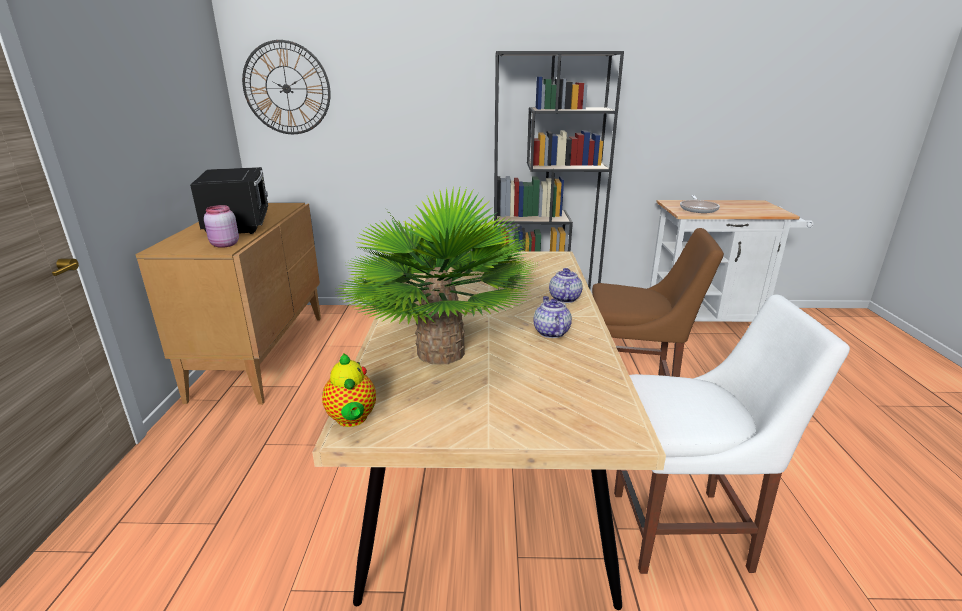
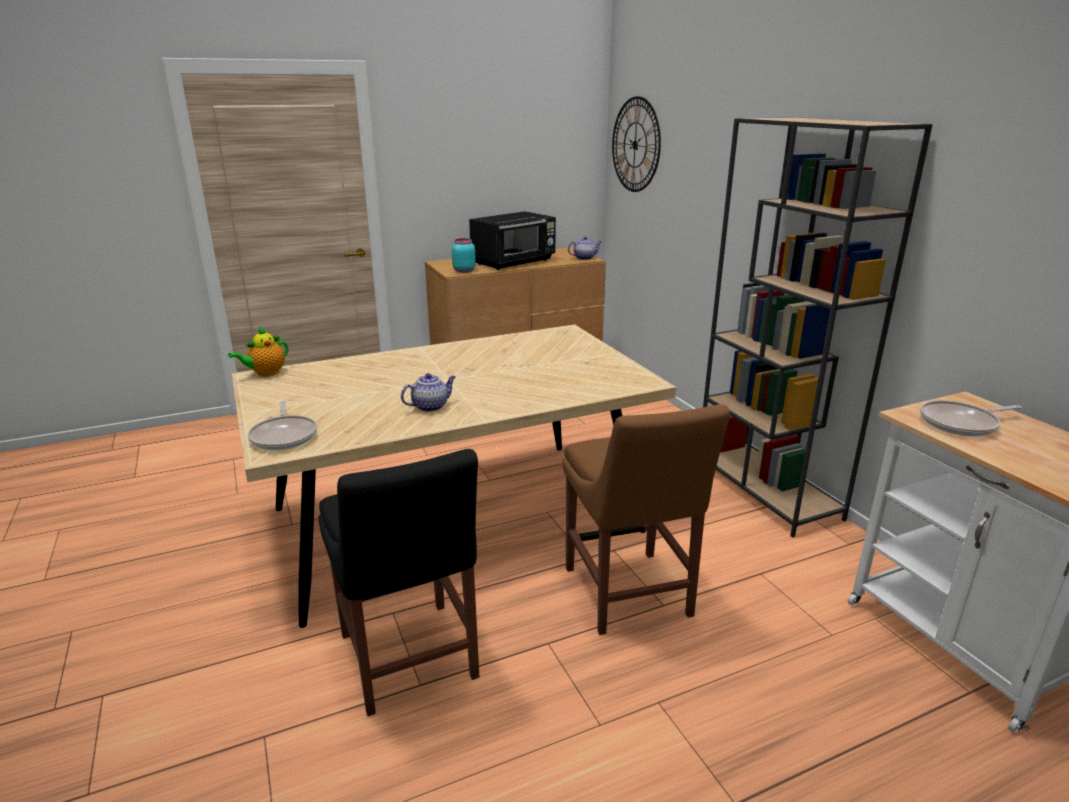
camera: 65 degrees right, 0 degrees up
(224, 245) = (463, 271): pink jar -> turquoise jar
(440, 352) = (367, 377): potted plant -> none
(564, 298) = (517, 401): teapot -> teapot (584, 258)
(582, 420) = (284, 436): none -> frying pan
(687, 530) = (409, 661): white chair -> black chair

